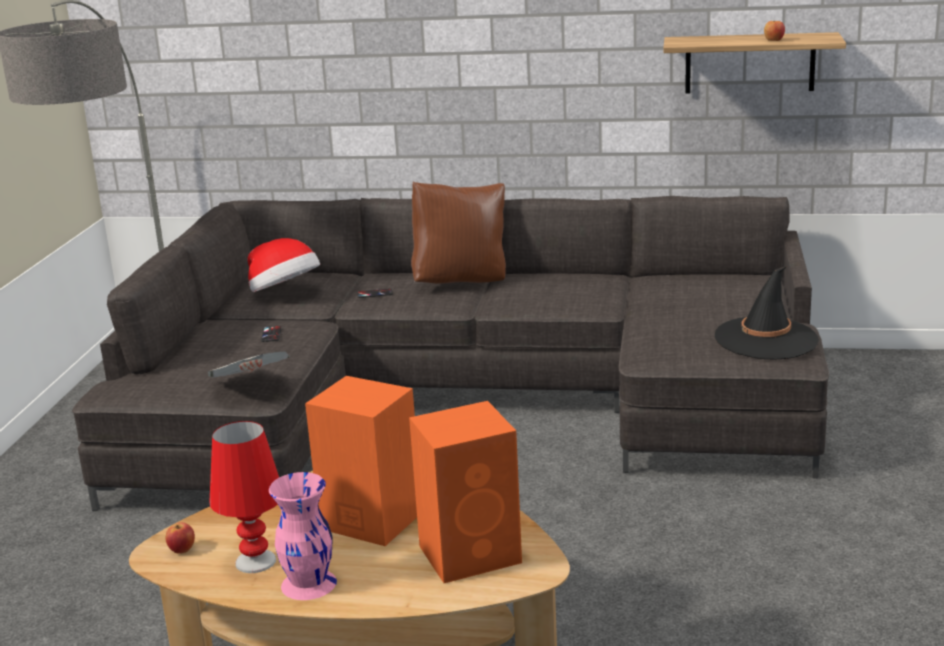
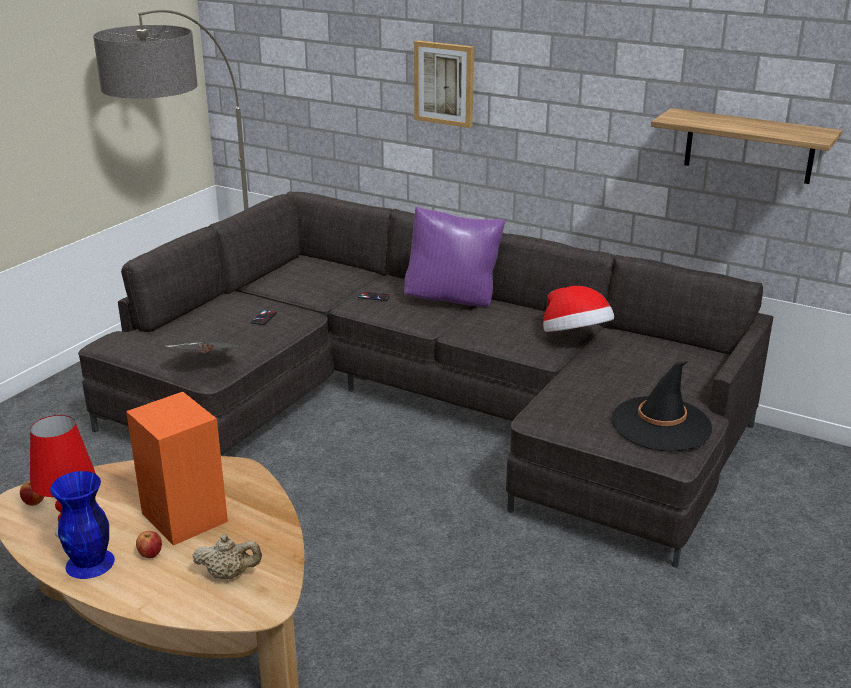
camera: 20 degrees right, 5 degrees up
(284, 293) = (307, 280): hat -> hat (575, 338)
(308, 584) = (89, 564): pink vase -> blue vase
(404, 48) = (444, 83): none -> picture
(461, 281) = (453, 300): brown pillow -> purple pillow
(472, 554) = (229, 575): orange speaker -> beige teapot
(774, 40) = (763, 130): apple -> apple (150, 554)

